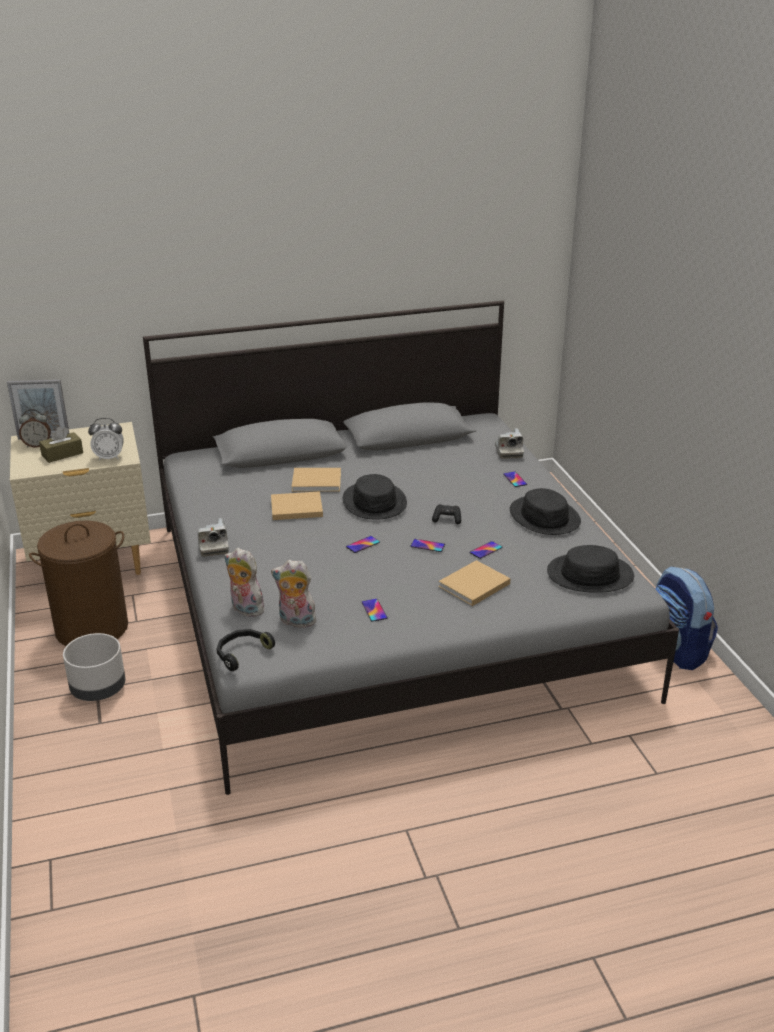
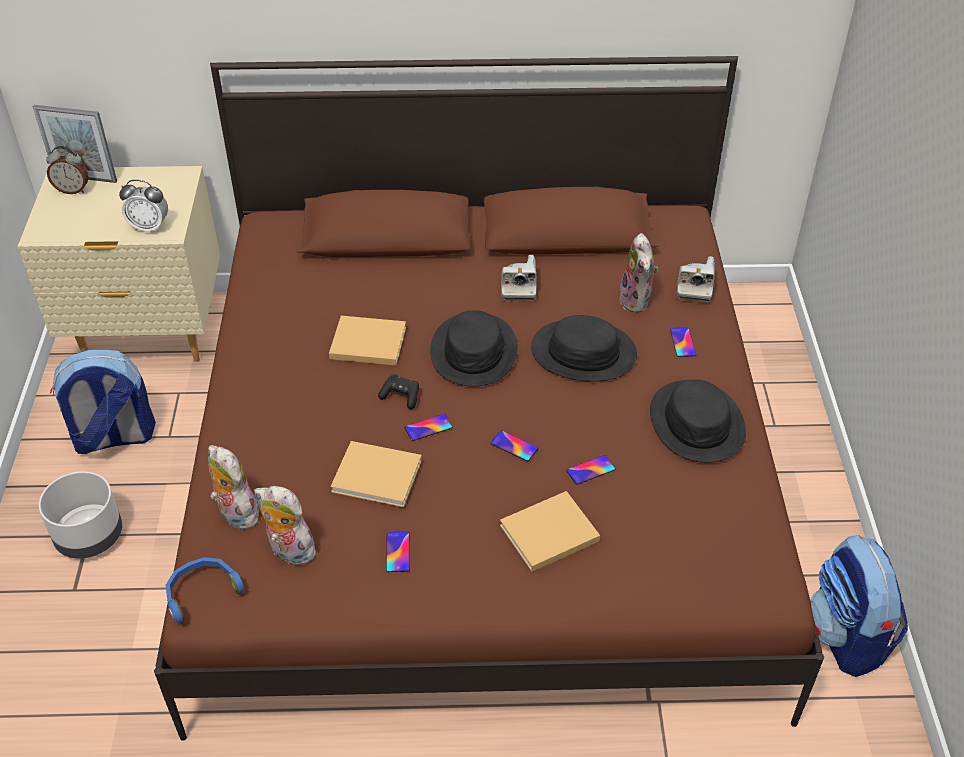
camera: 15 degrees right, 15 degrees up
(62, 454) = (96, 211): brown tissue box -> none
(91, 629) = (113, 438): brown laundry basket -> backpack
(213, 546) = (238, 392): camera -> camera (518, 287)
(242, 653) = (201, 591): black headphones -> blue headphones
(318, 482) = (415, 299): beige book -> beige book (379, 477)
(387, 606) = (482, 475): grey bed -> brown bed
(447, 519) = (559, 401): black game controller -> black game controller (401, 396)
(474, 463) = (637, 301): none -> plush toy
(590, 575) = (718, 548): black hat -> black hat (583, 352)

